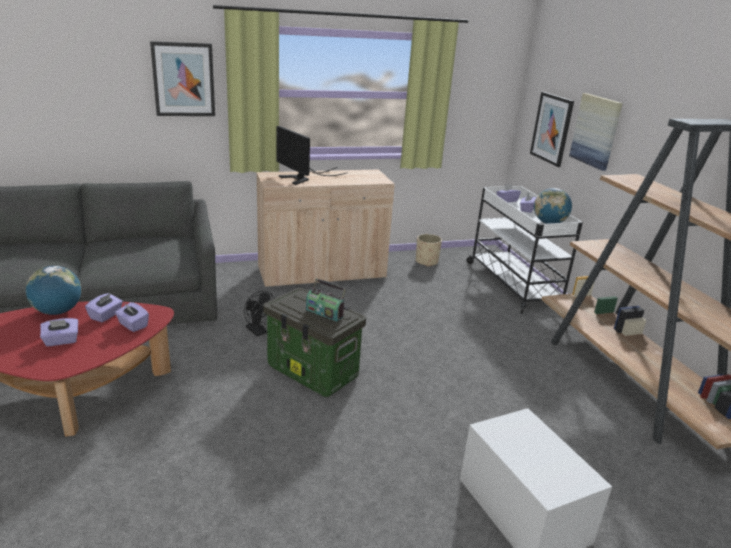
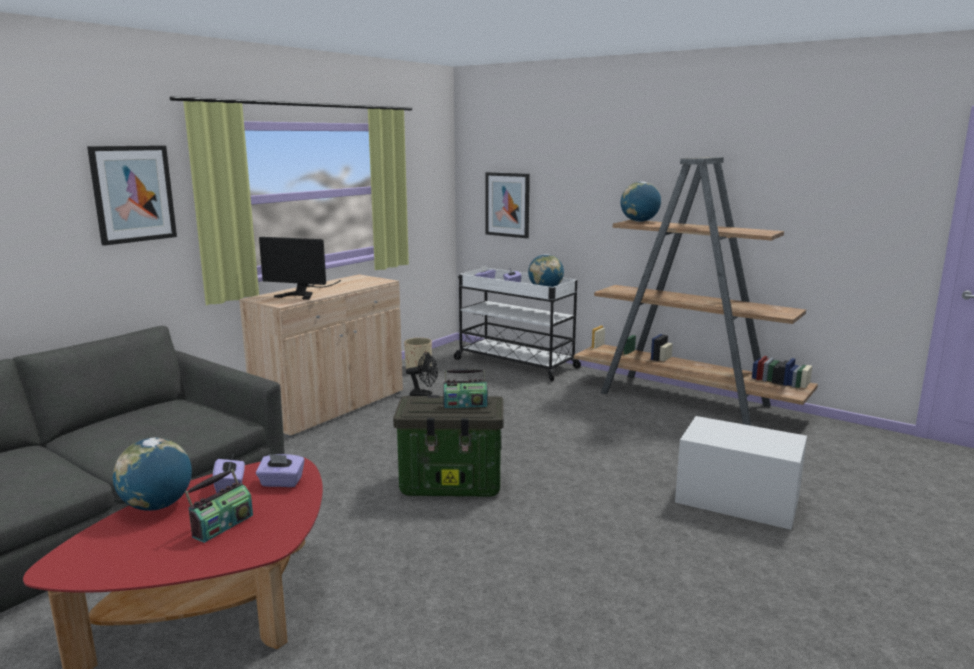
camera: 35 degrees left, 10 degrees down
(61, 341) = (222, 525): purple tissue box -> radio
(259, 332) = (345, 474): black fan -> black fan (424, 395)
(596, 131) = (564, 195): picture -> none
(637, 179) = (639, 221): none -> globe

